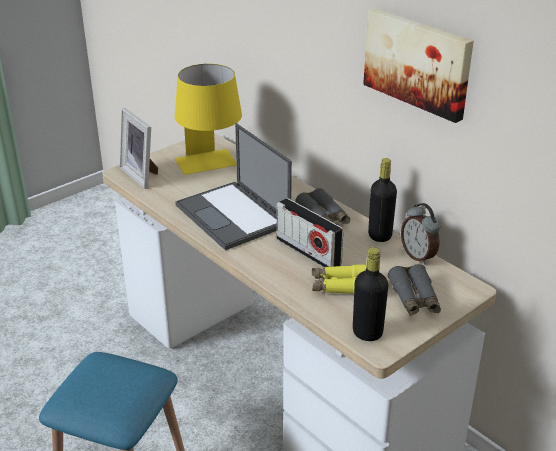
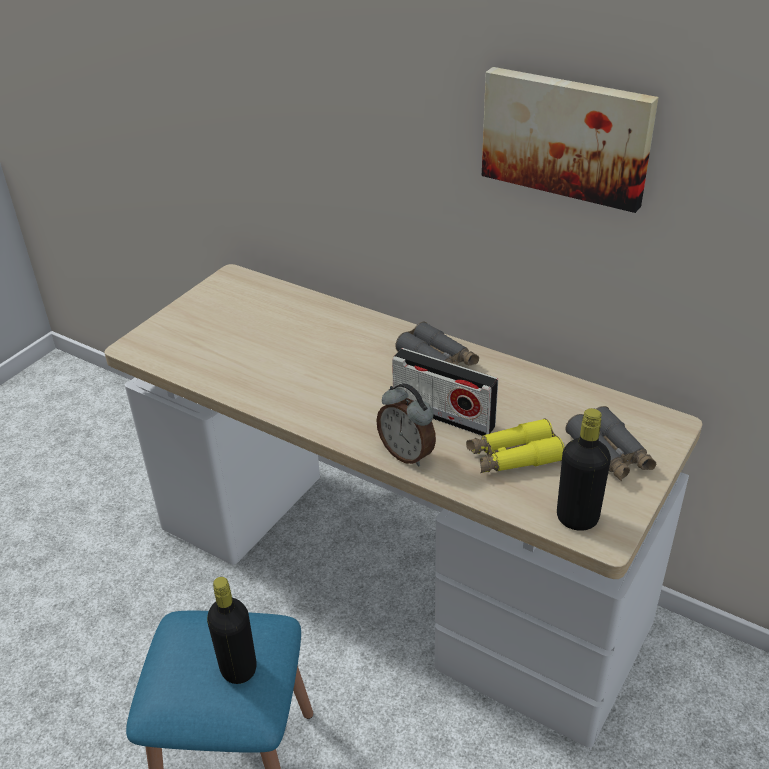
camera: 15 degrees left, 5 degrees up
(142, 175) = (164, 345): picture frame -> none
(210, 167) = (253, 316): yellow table lamp -> none
(234, 215) = (319, 382): laptop -> none
(379, 235) = (522, 373): black bottle -> black bottle (238, 668)
(418, 256) = (584, 392): alarm clock -> alarm clock (407, 454)

